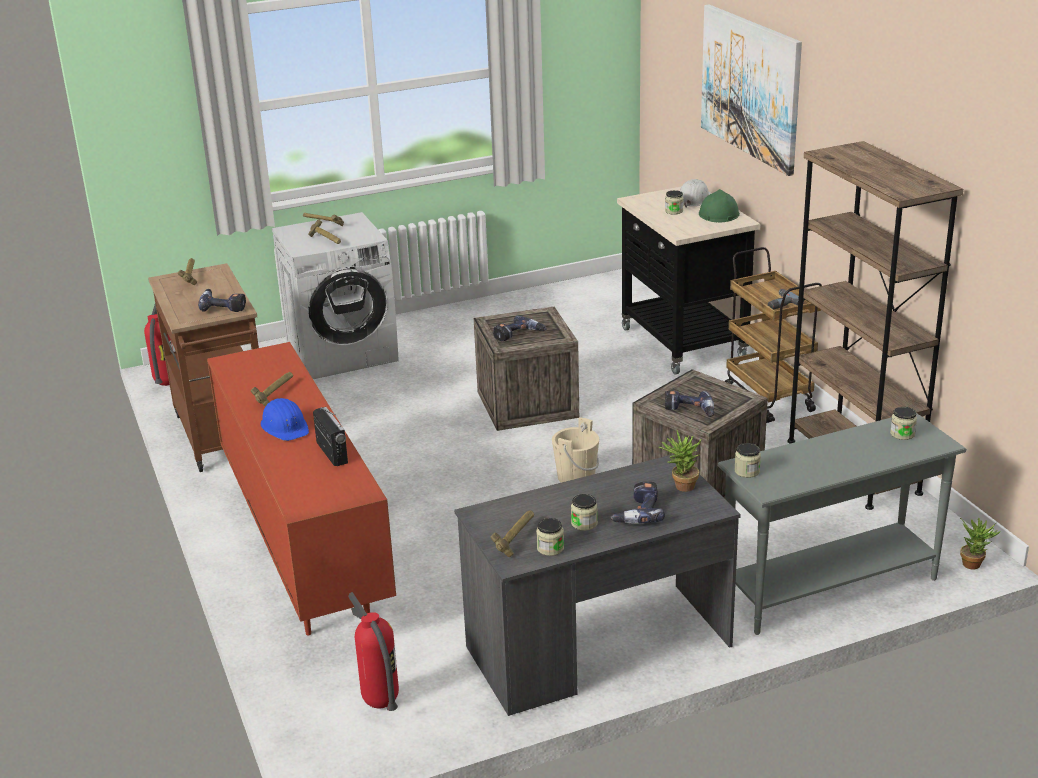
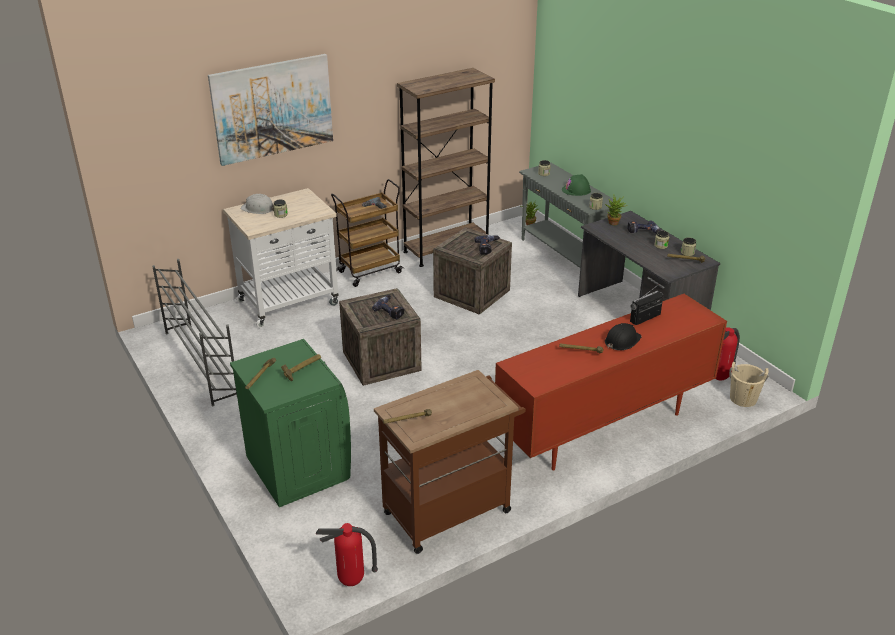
camera: 100 degrees left, 5 degrees up
(223, 306) = (468, 389): power drill -> none
(285, 427) = (622, 341): blue hard hat -> black hard hat
(343, 357) = (298, 468): white washing machine -> green washing machine
(555, 301) = (201, 363): none -> grey shoe rack
(576, 477) = (476, 334): beige bucket -> beige bucket (743, 399)
(684, 344) = (288, 302): black cart -> white cart
(718, 214) = (289, 200): green hard hat -> green hard hat (576, 190)

